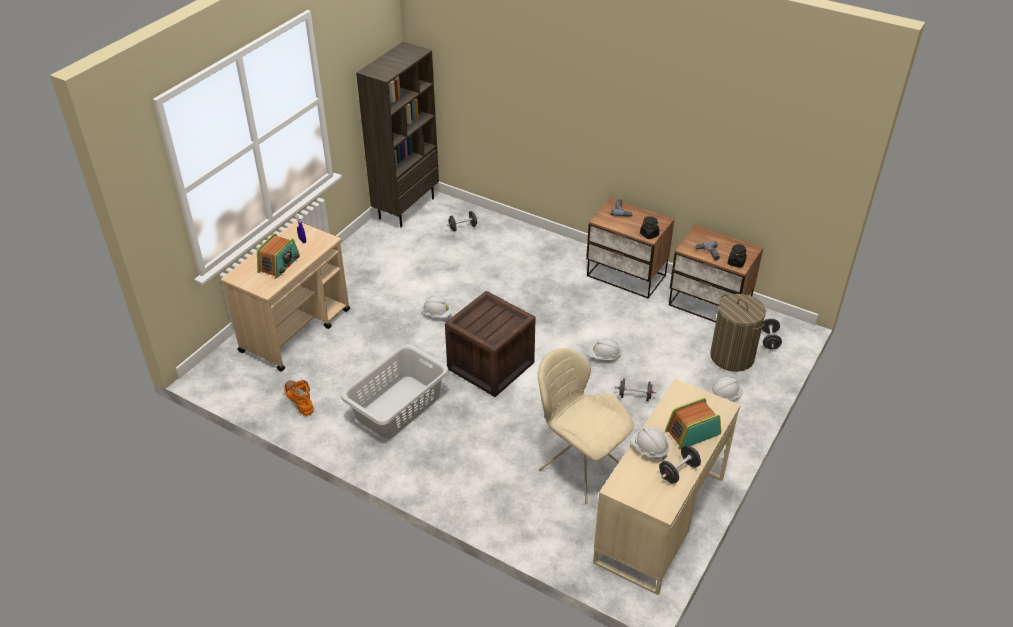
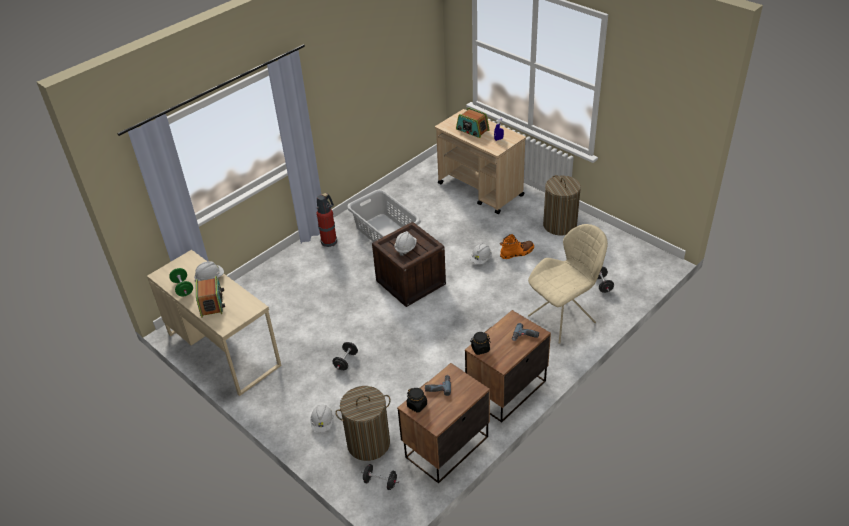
camera: 105 degrees right, 0 degrees up
(299, 401) = (407, 191): orange boot -> orange boot (517, 253)
(366, 260) = (560, 225): none -> laundry basket
(406, 208) = (637, 252): brown bookcase -> none
(423, 462) = (329, 241): none -> fire extinguisher
(579, 467) = (289, 315): beige chair -> beige chair (563, 318)
(604, 356) = (399, 351): white hard hat -> white hard hat (405, 248)
(678, 472) = (183, 288): black dumbbell -> green dumbbell

